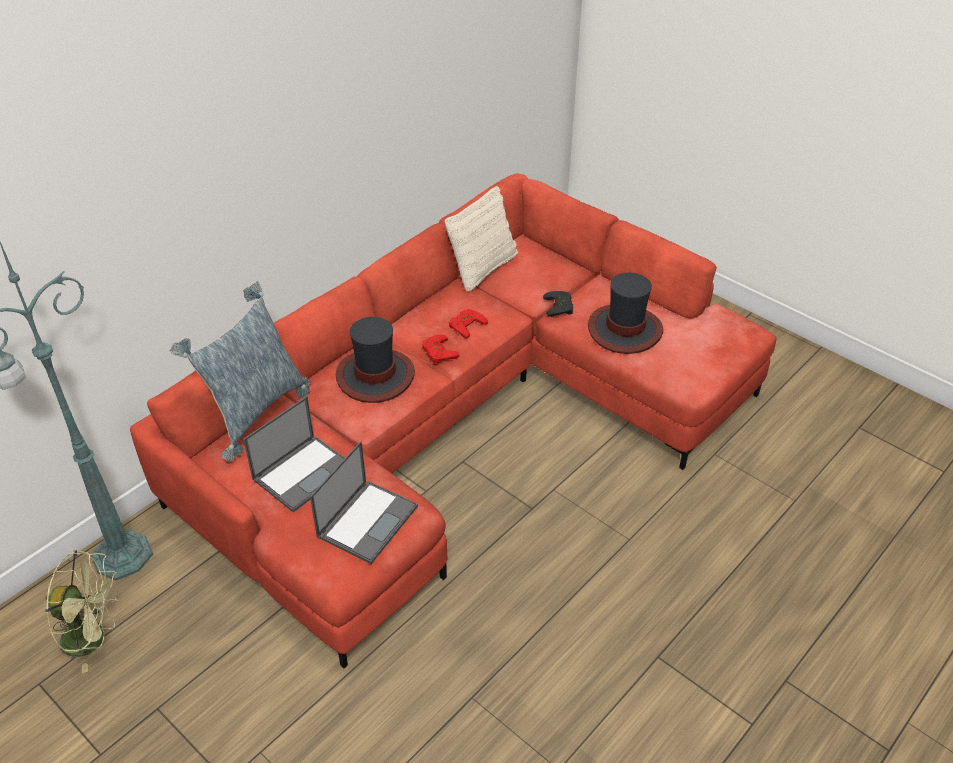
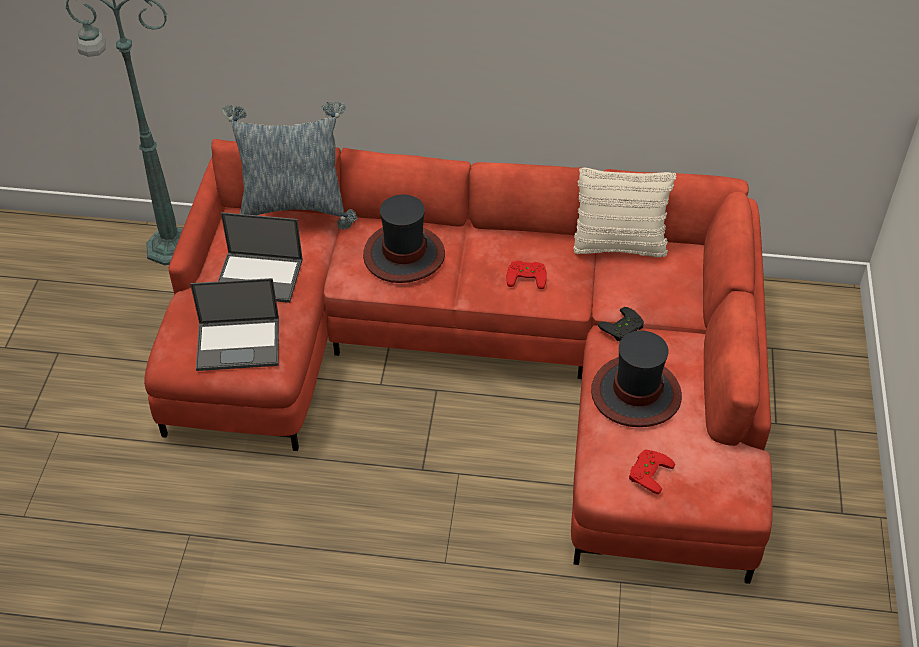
camera: 55 degrees right, 5 degrees up
(93, 637) = (92, 281): green fan -> none
(437, 352) = (471, 277): red game controller -> red game controller (647, 471)

